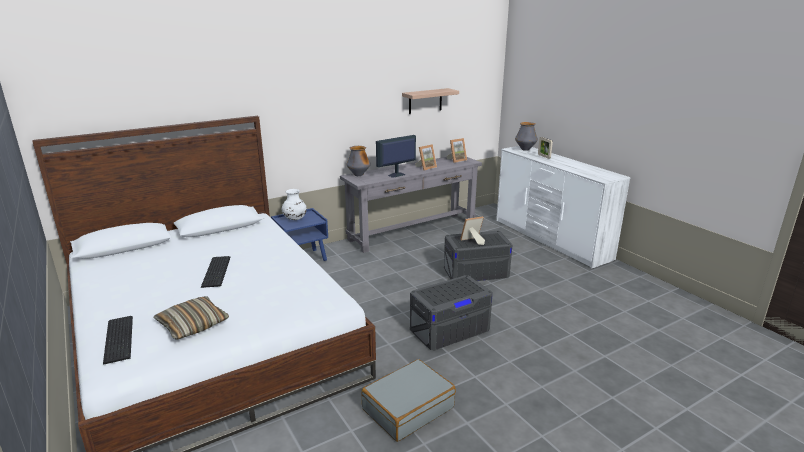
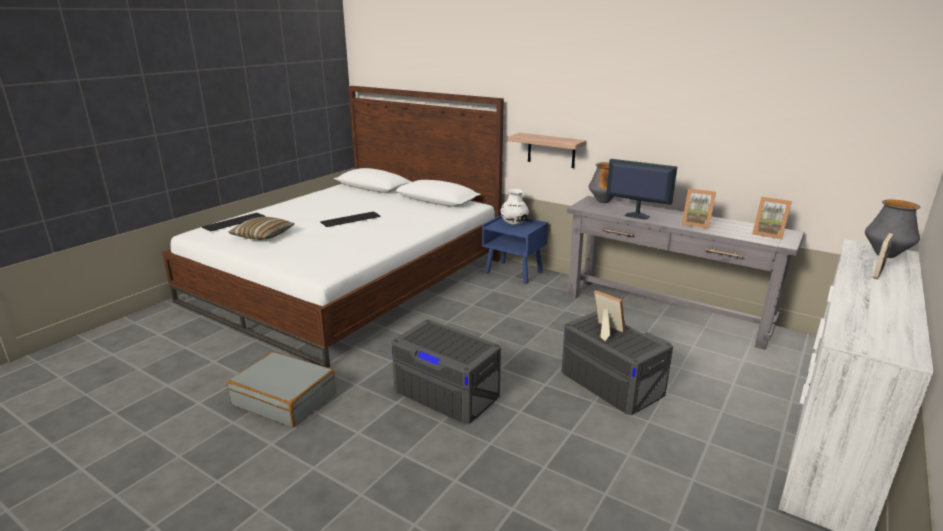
camera: 65 degrees right, 0 degrees up
(425, 101) = (745, 125): shelf -> shelf (551, 150)

